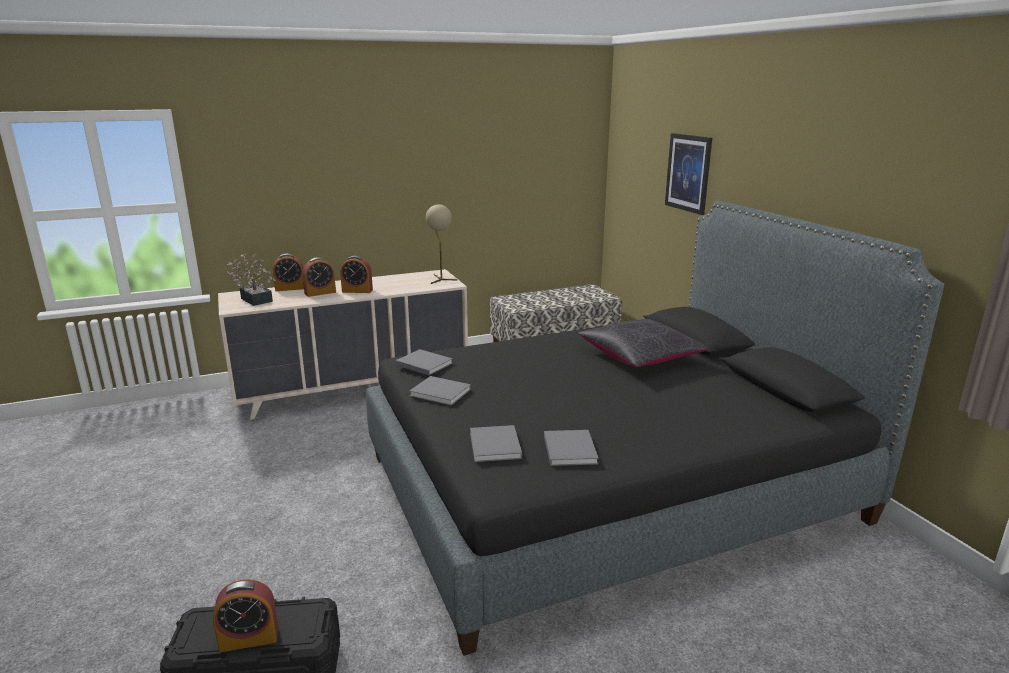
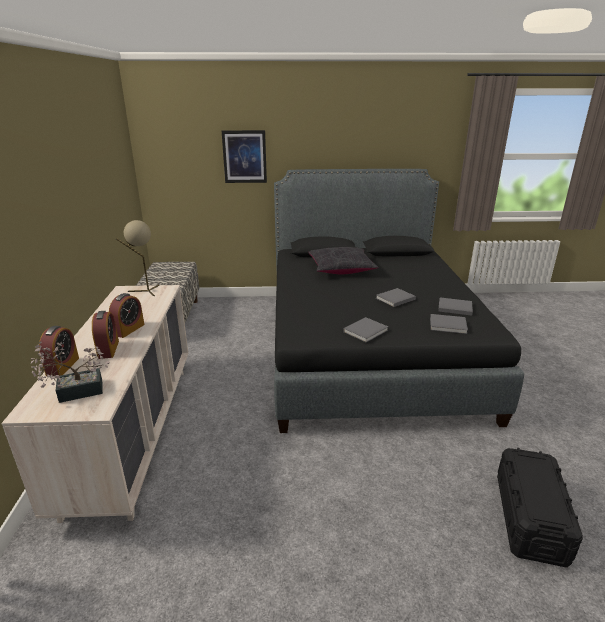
camera: 70 degrees left, 5 degrees up
(249, 638) = (551, 487): alarm clock -> none
(423, 363) = (312, 330): grey book -> grey book (394, 299)

